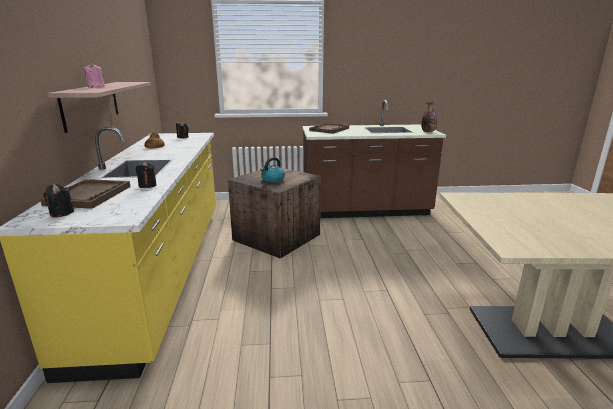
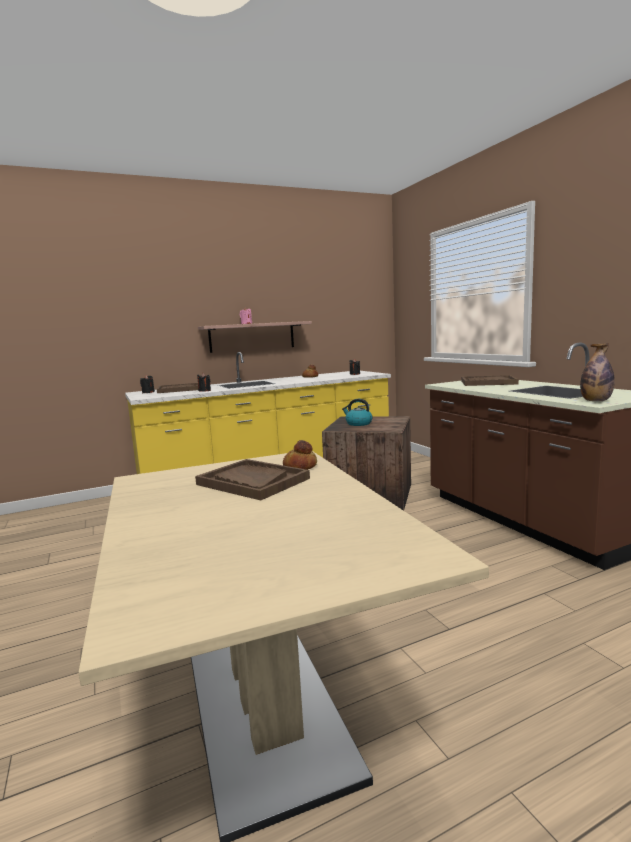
camera: 70 degrees right, 10 degrees down
(488, 199) = (300, 466): none -> bread
(524, 213) = (252, 481): none -> brown tray

